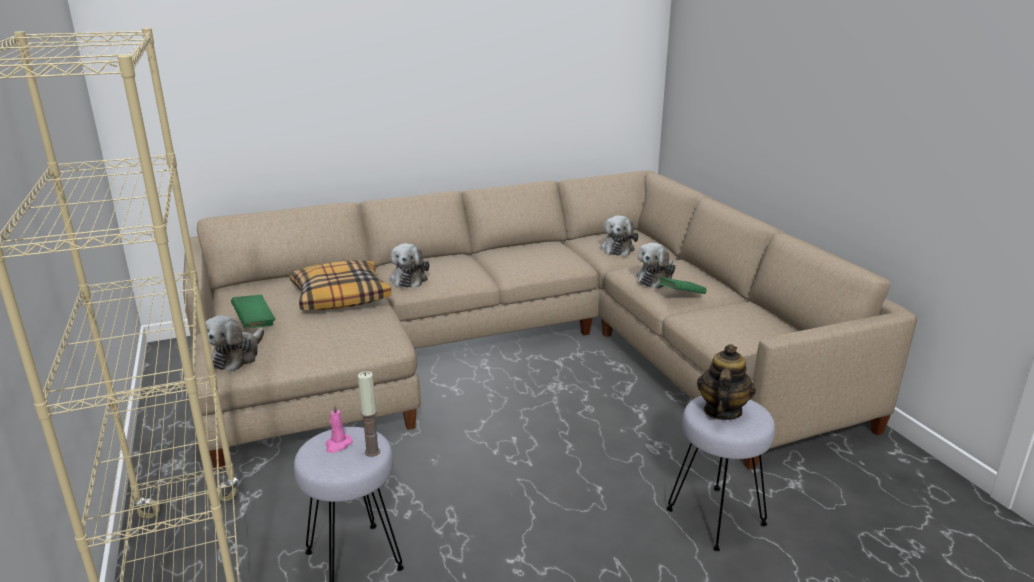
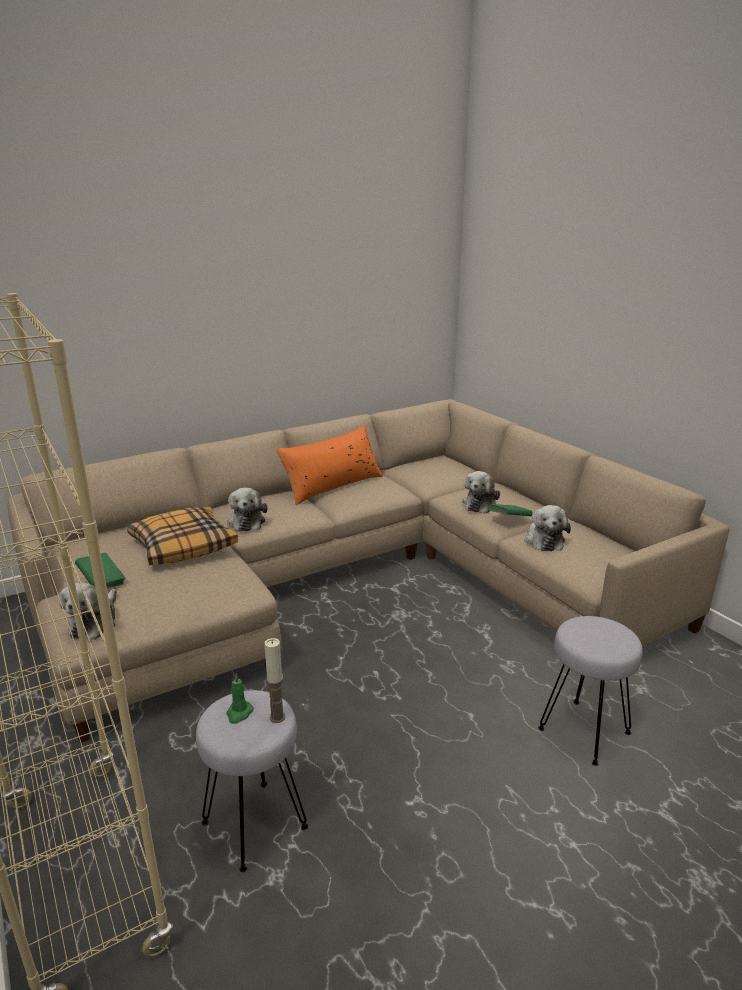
camera: 10 degrees left, 0 degrees up
(338, 445) = (239, 713): pink candle -> green candle
(507, 252) = (332, 486): none -> orange pillow
(617, 248) = (434, 475): plush toy -> plush toy (544, 540)
(722, 411) = (592, 635): teapot -> none

